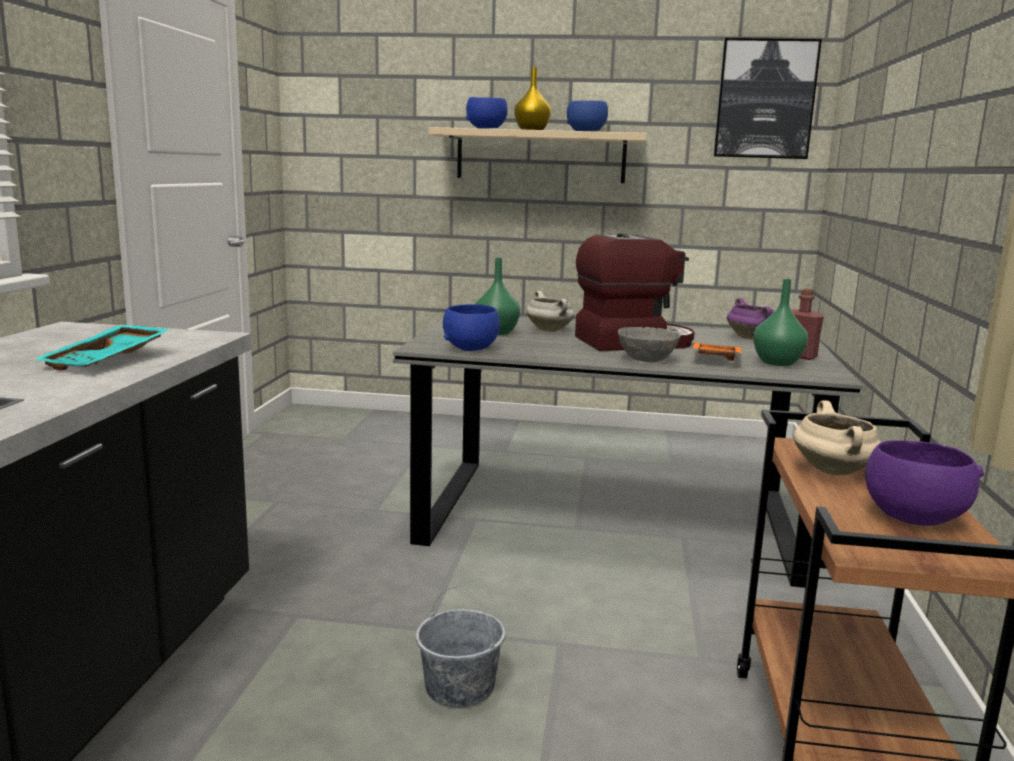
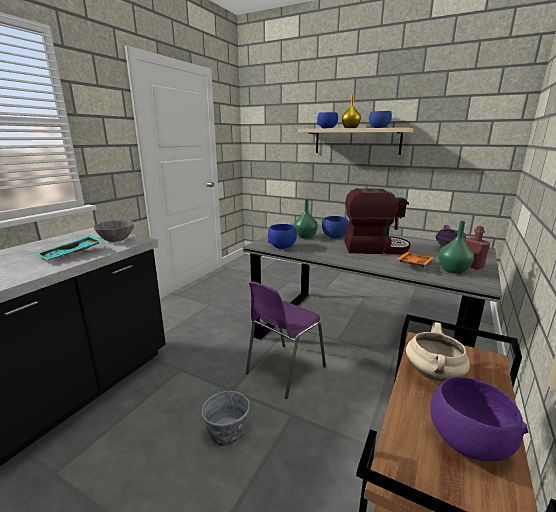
camera: 20 degrees right, 5 degrees up
(505, 585) = (283, 370): none -> purple chair
(550, 330) = (335, 236): white cooking pot -> blue bowl
(647, 360) = (371, 262): grey bowl -> grey bowl (116, 240)
(765, 99) = (489, 104): picture -> none

